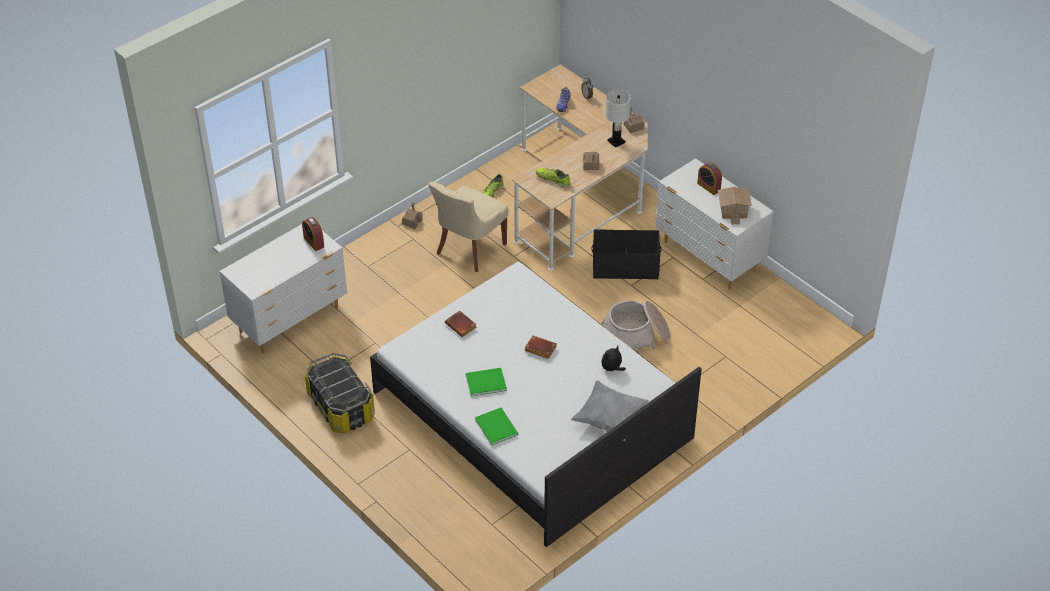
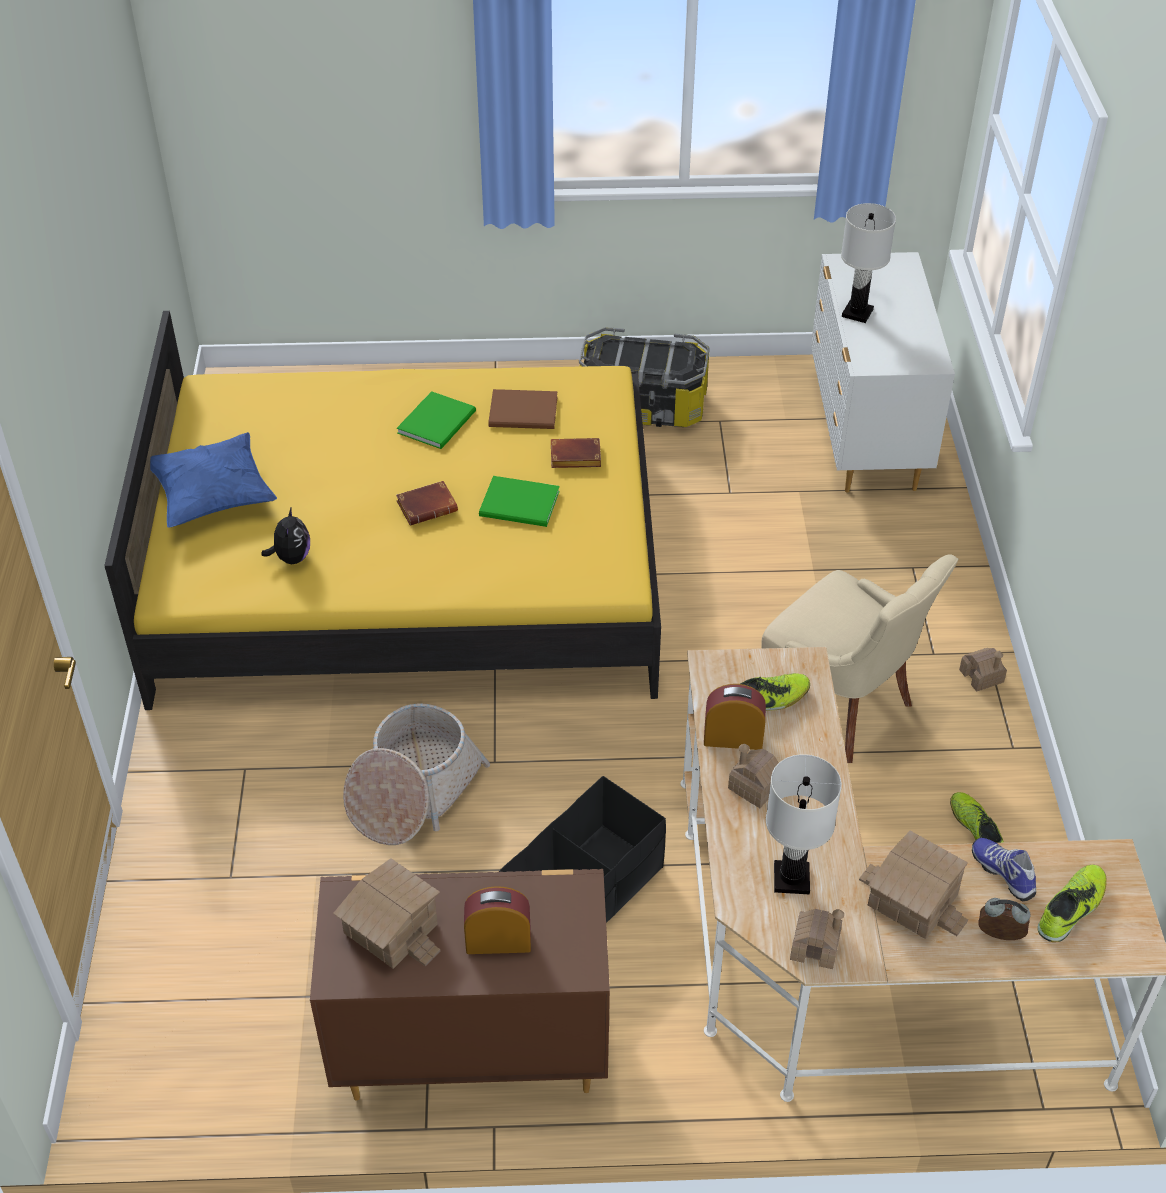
camera: 130 degrees right, 0 degrees up
(291, 266) = (858, 313): none -> white table lamp
(314, 242) = (892, 355): alarm clock -> alarm clock (733, 738)
(449, 358) = (525, 413): none -> brown book
(469, 249) = (840, 707): beige chair -> beige chair turned 150 degrees clockwise
(496, 426) = (350, 390): green book -> green book (521, 505)
(532, 414) = (408, 568): white bed -> yellow bed
(560, 88) = (1071, 908): none -> shoe
(595, 116) = (911, 901): none -> toy house
(609, 419) = (213, 498): grey pillow -> blue pillow
(709, 258) = (469, 1049): white dresser -> brown dresser

